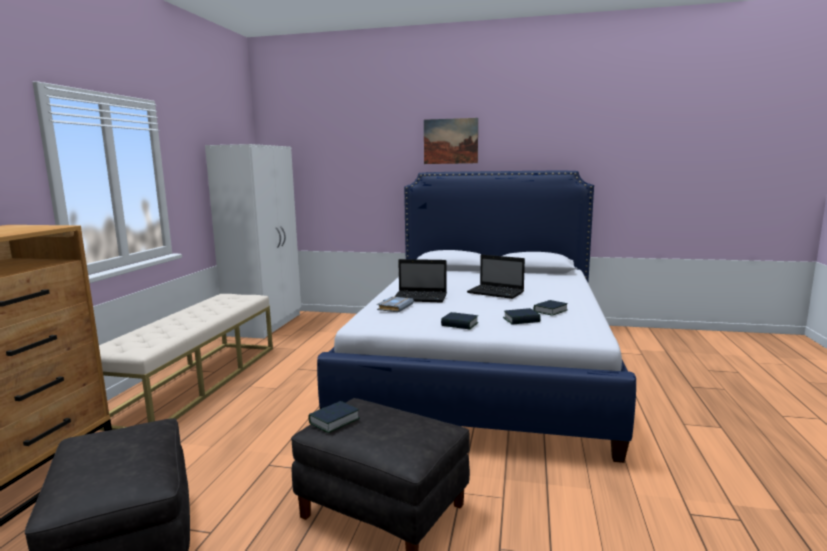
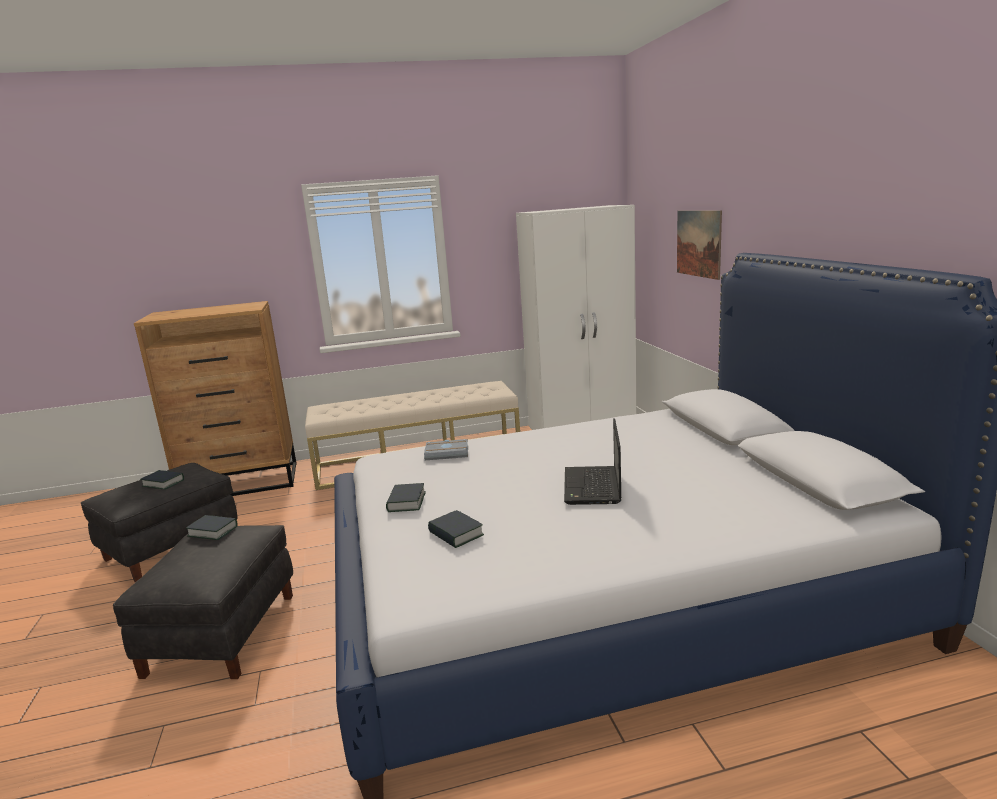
camera: 65 degrees right, 5 degrees up
(421, 298) = (505, 454): laptop -> none
(450, 141) = (796, 196): picture -> picture (698, 243)
(550, 311) = (526, 545): book -> book (163, 483)

